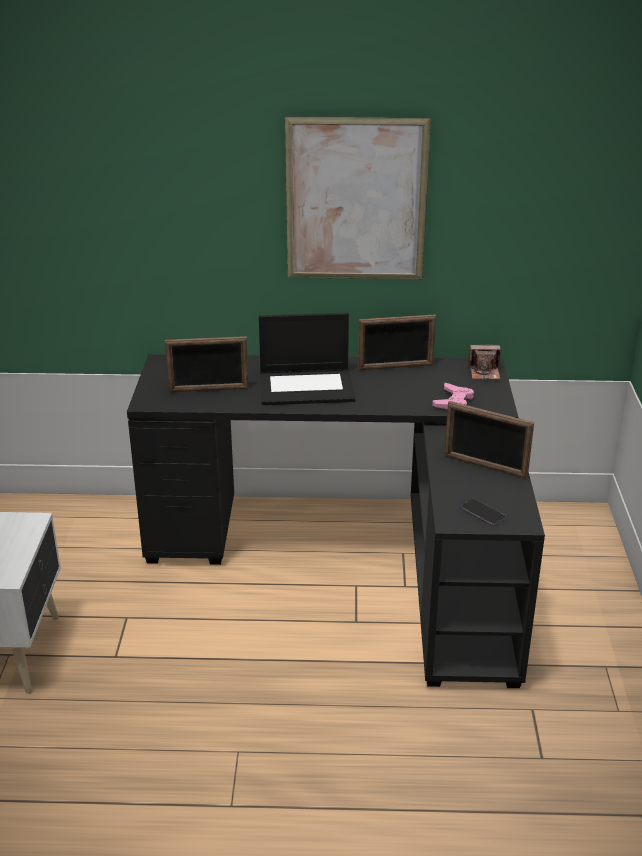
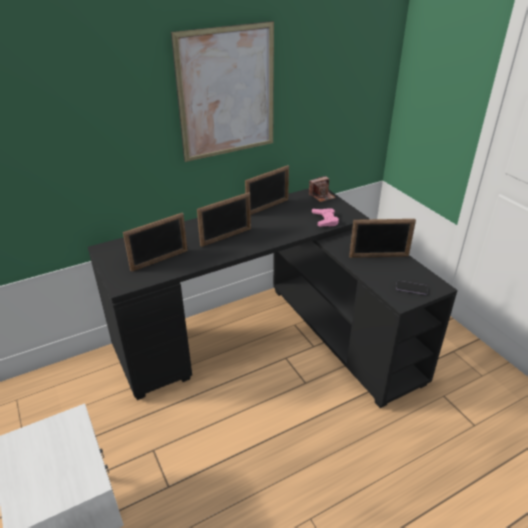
camera: 30 degrees left, 5 degrees up
(307, 387) = (226, 237): laptop -> picture frame

